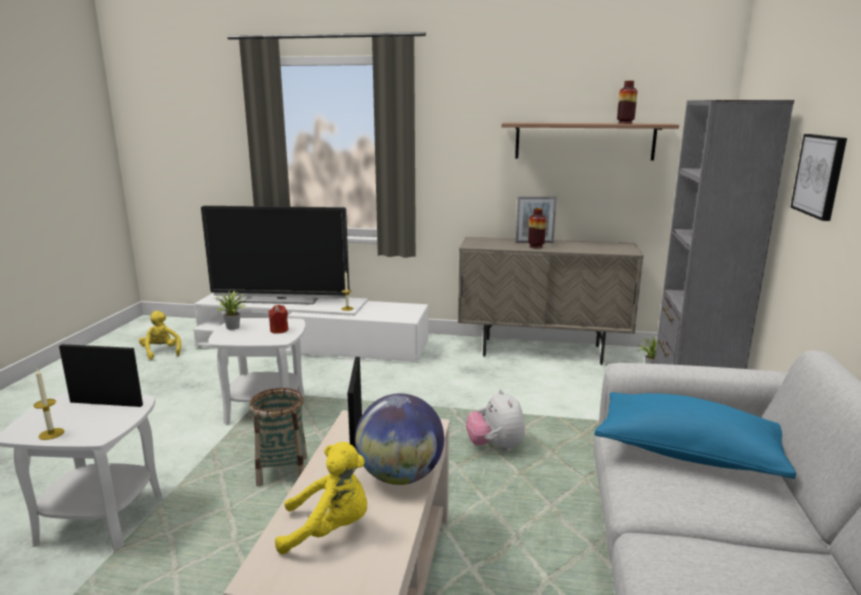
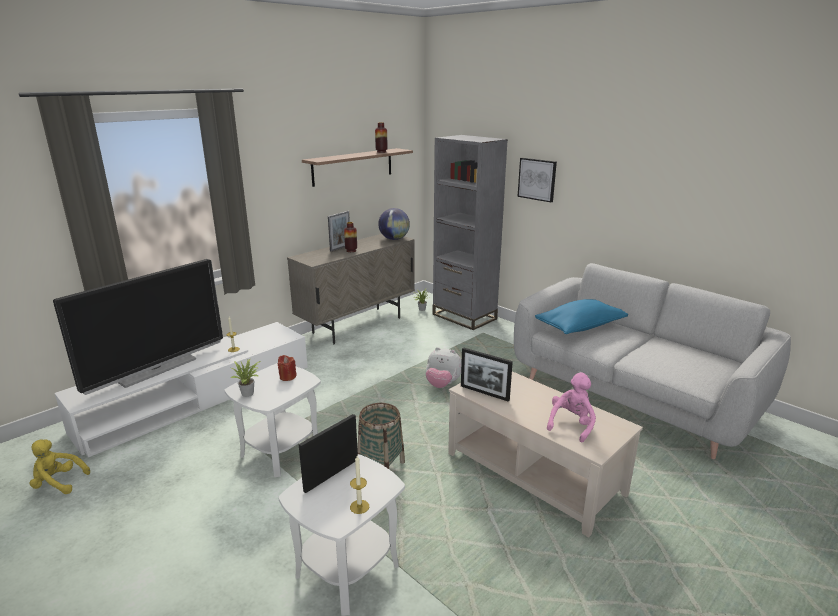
camera: 55 degrees left, 5 degrees up
(329, 529) = (571, 424): yellow plush toy -> pink plush toy
(400, 476) = (540, 393): globe -> globe (394, 239)

